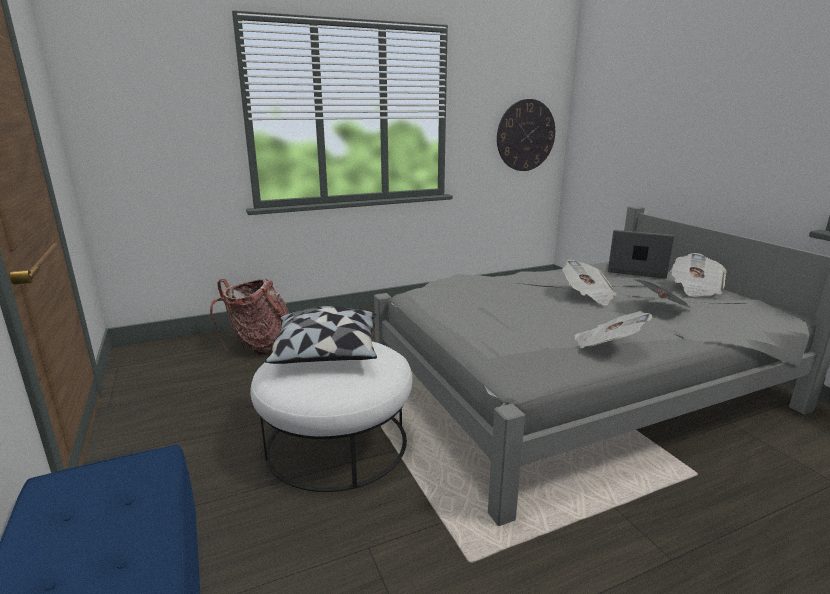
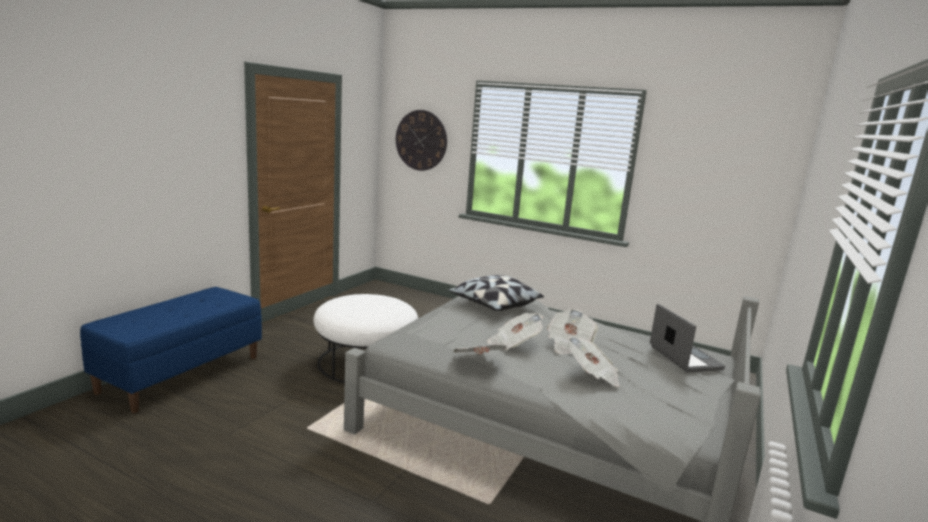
camera: 50 degrees right, 5 degrees down
(259, 346) = (430, 308): backpack -> none
(327, 354) = (374, 302): pillow -> pillow (494, 305)
(526, 135) = (731, 202): wall clock -> wall clock (421, 140)
(695, 289) = (682, 387): newspaper -> newspaper (513, 344)

